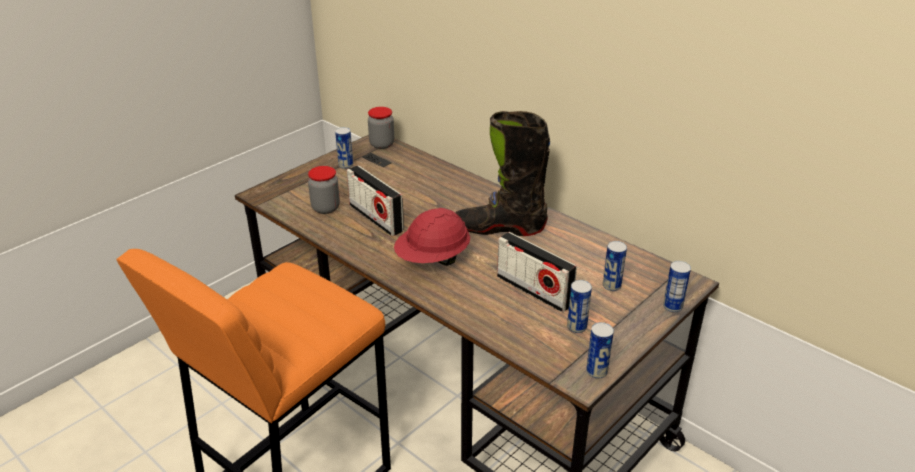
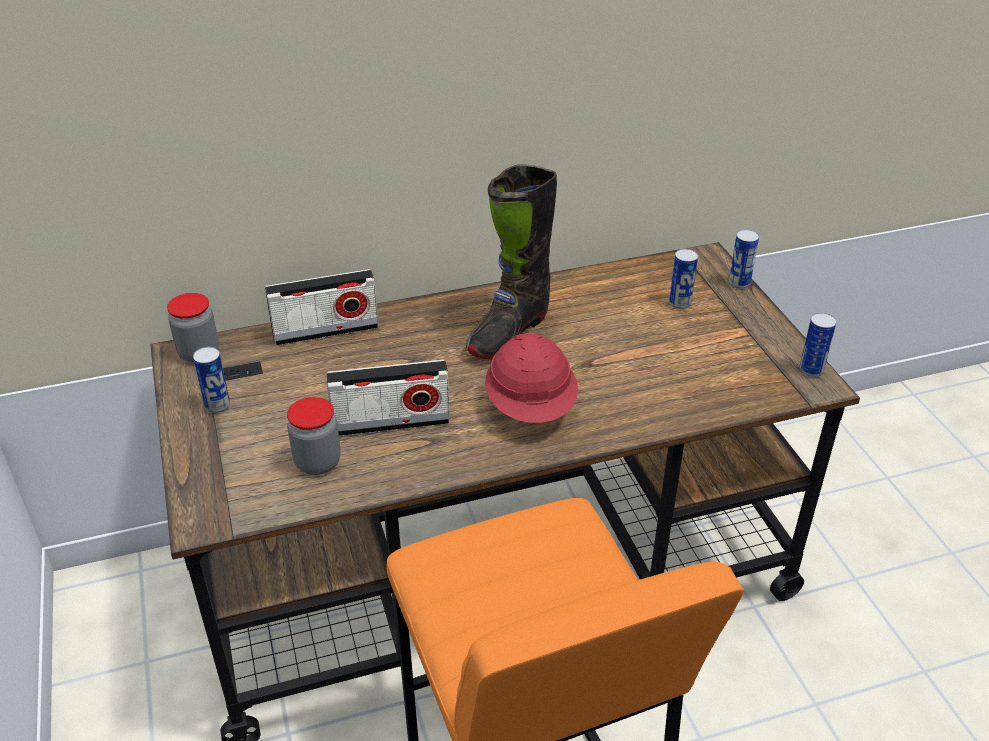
camera: 60 degrees left, 5 degrees up
(534, 290) = (651, 356): radio -> radio (326, 331)
(576, 327) = (733, 353): can -> none

